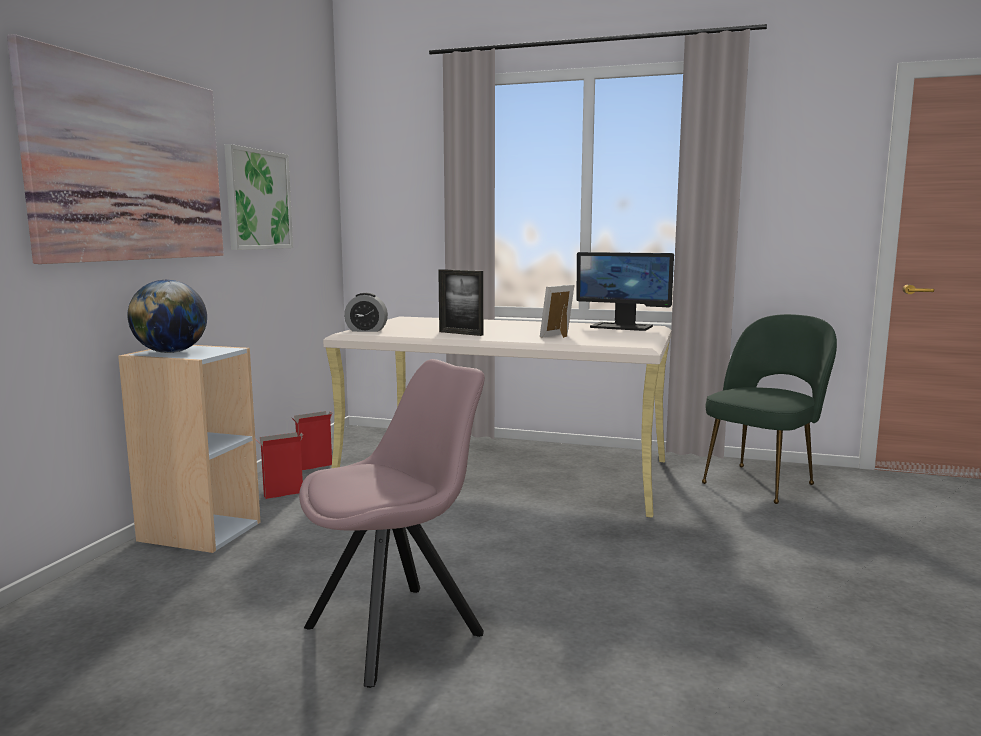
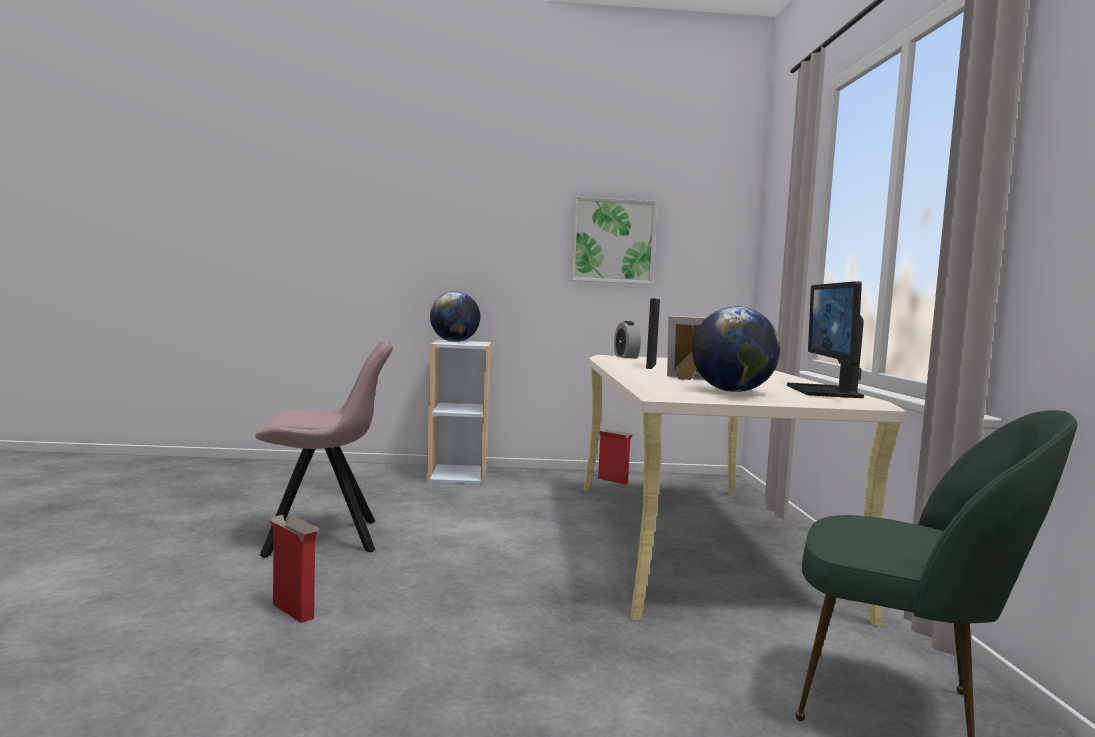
camera: 70 degrees right, 5 degrees down
(131, 165) = (473, 217): picture -> none
(282, 494) = (542, 481): cardboard box -> cardboard box (292, 611)
(396, 631) = (323, 537): pink chair -> pink chair turned 45 degrees counterclockwise
(636, 337) = (732, 391): none -> globe

